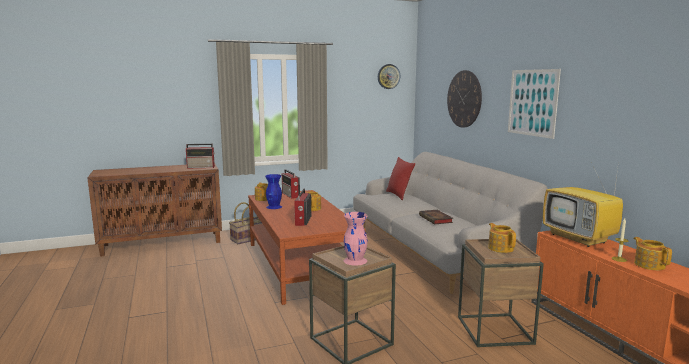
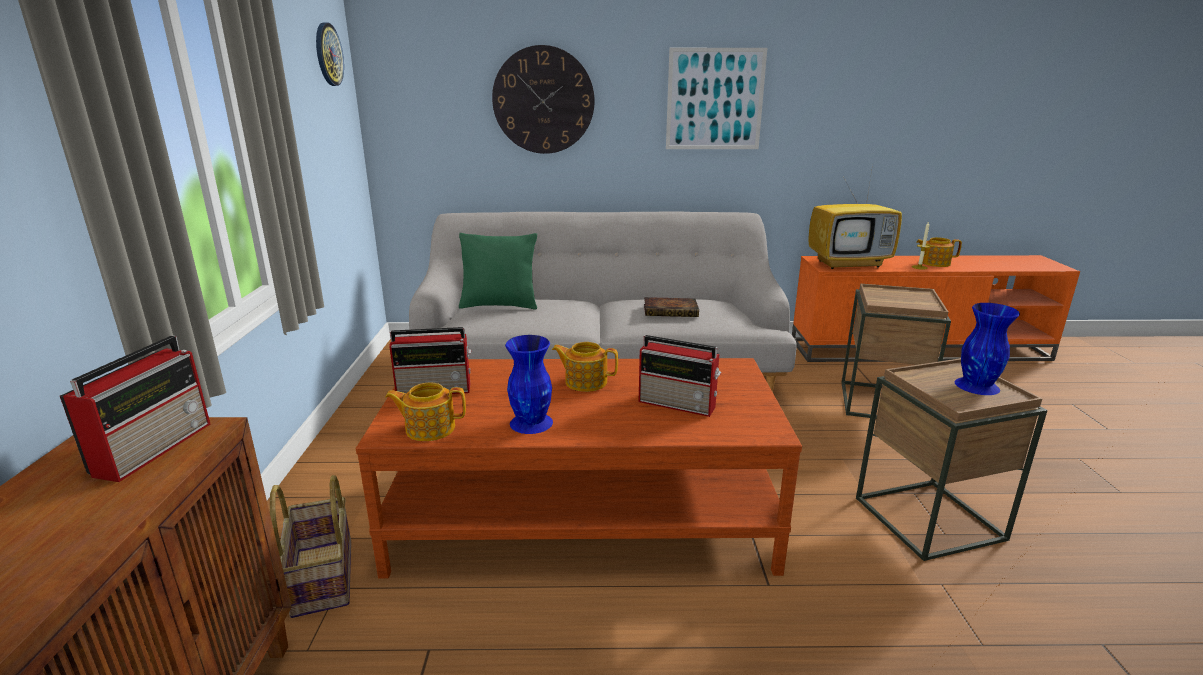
camera: 70 degrees left, 10 degrees up
(355, 261) = (977, 385): pink vase -> blue vase
(399, 195) = (499, 305): red pillow -> green pillow
(500, 248) = (897, 298): teapot -> none

